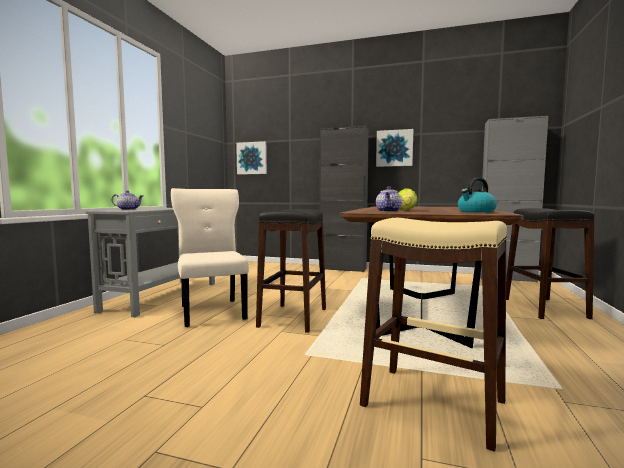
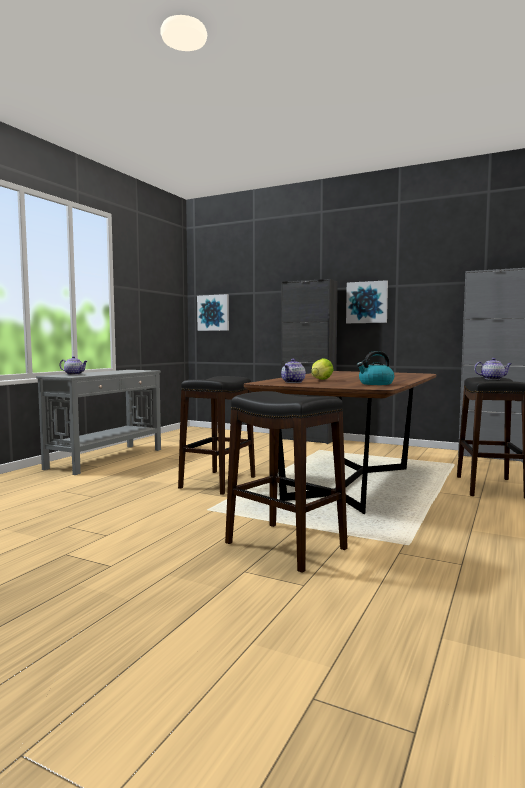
camera: 10 degrees right, 0 degrees up
(212, 311) = (146, 473): beige chair -> none
(432, 403) = (284, 546): beige stool -> black stool
(546, 209) = (492, 379): none -> teapot

